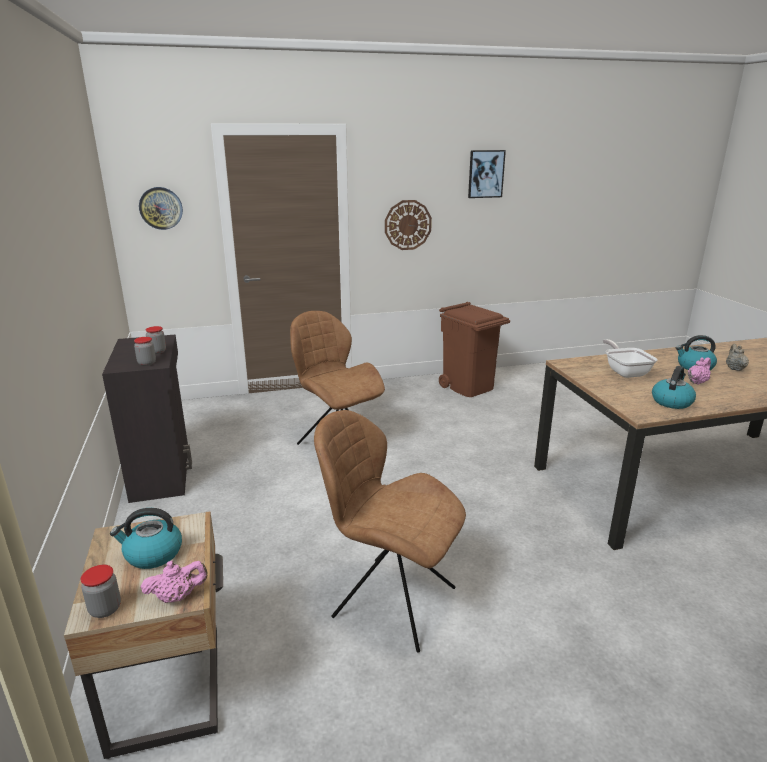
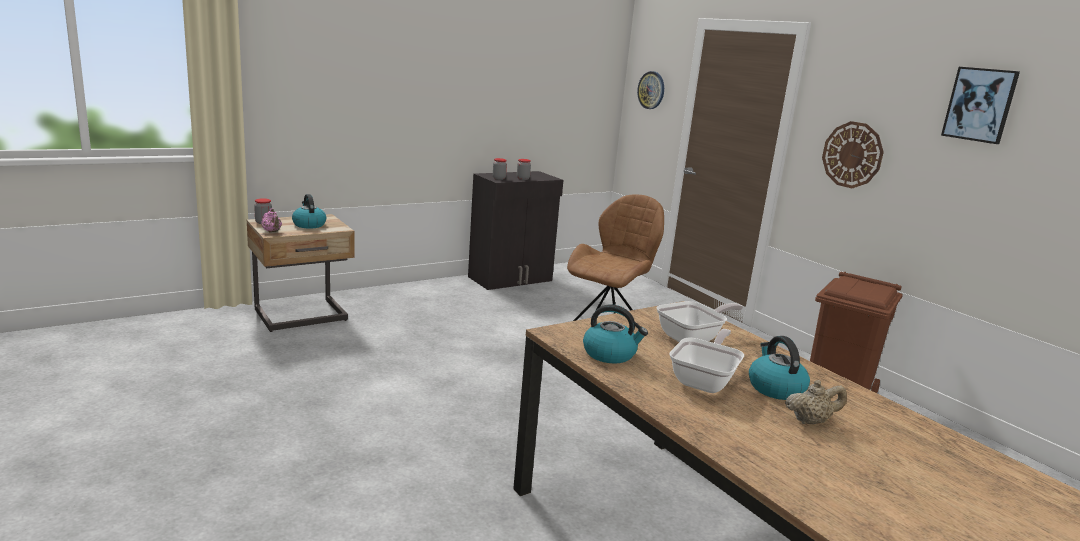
camera: 70 degrees right, 5 degrees down
(390, 600) = (393, 372): brown chair -> none
(697, 382) = (705, 380): pink teapot -> frying pan

